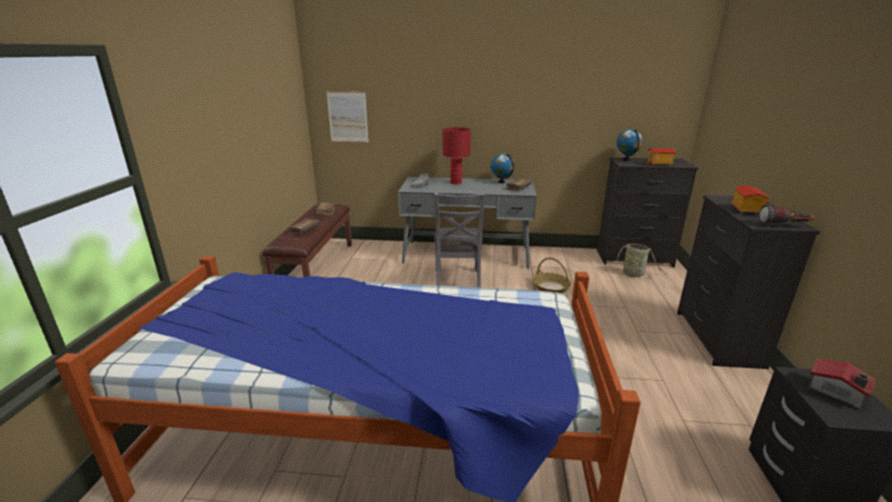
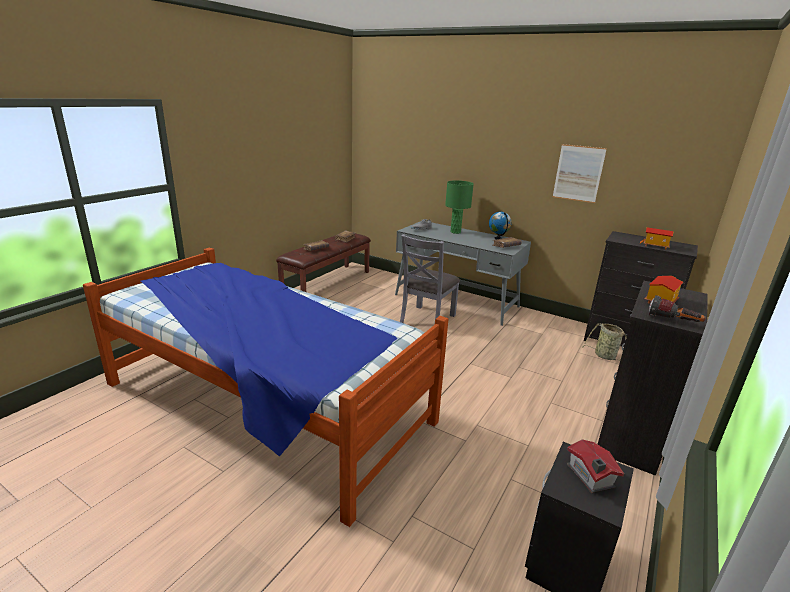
camera: 25 degrees right, 0 degrees up
(348, 117) = (381, 161): picture -> picture (578, 173)
(456, 182) = (455, 232): red table lamp -> green table lamp
(551, 288) = (506, 346): basket -> none
(626, 159) = (626, 236): globe -> none

